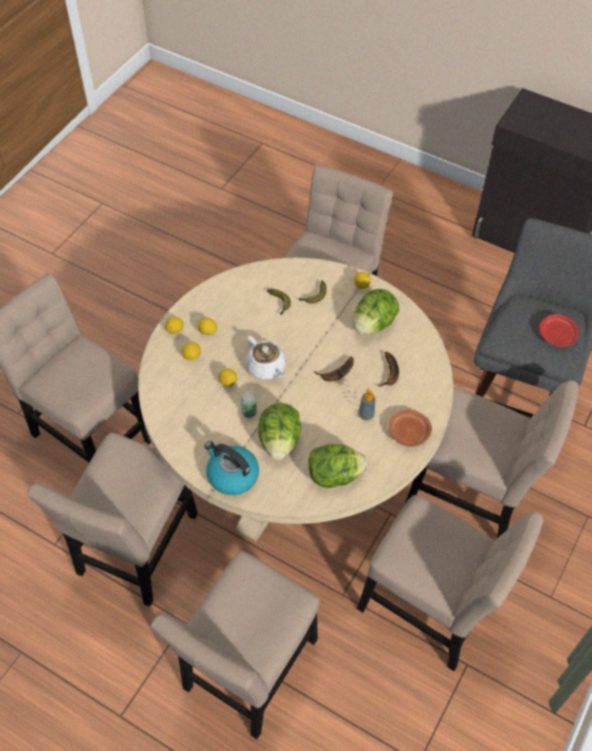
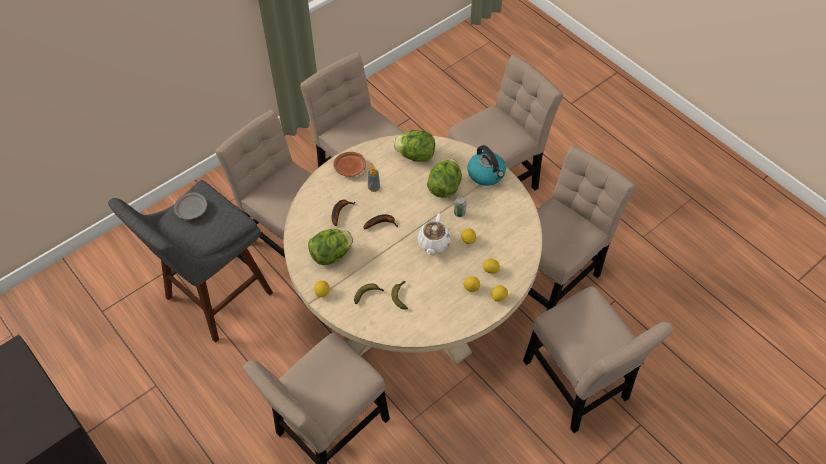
camera: 160 degrees left, 0 degrees up
(266, 368) = (433, 243): white teapot -> white teapot turned 150 degrees counterclockwise
(557, 334) = (191, 210): red plate -> grey plate

